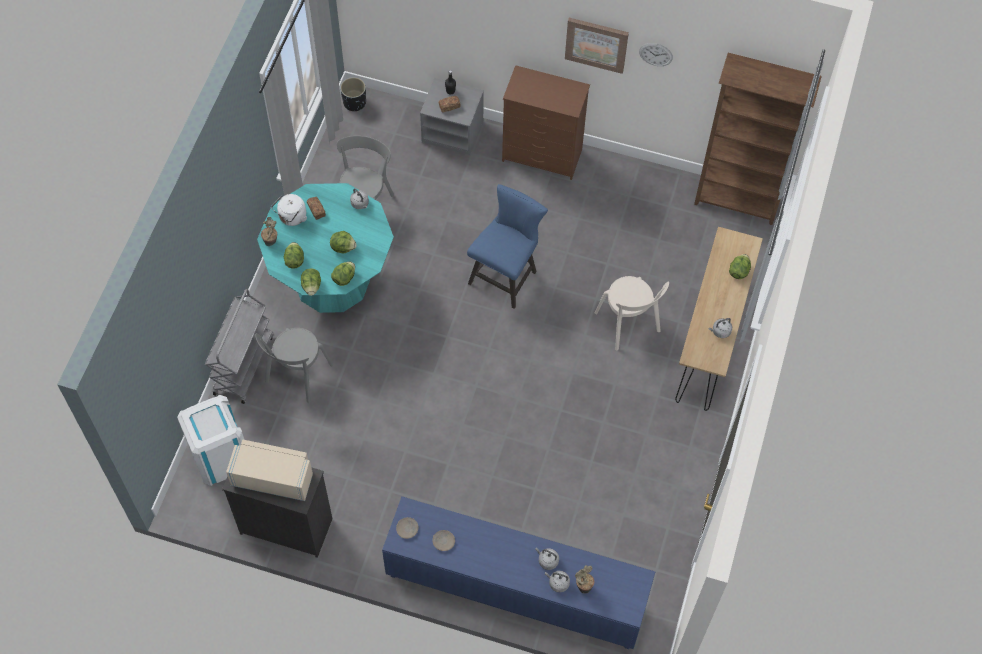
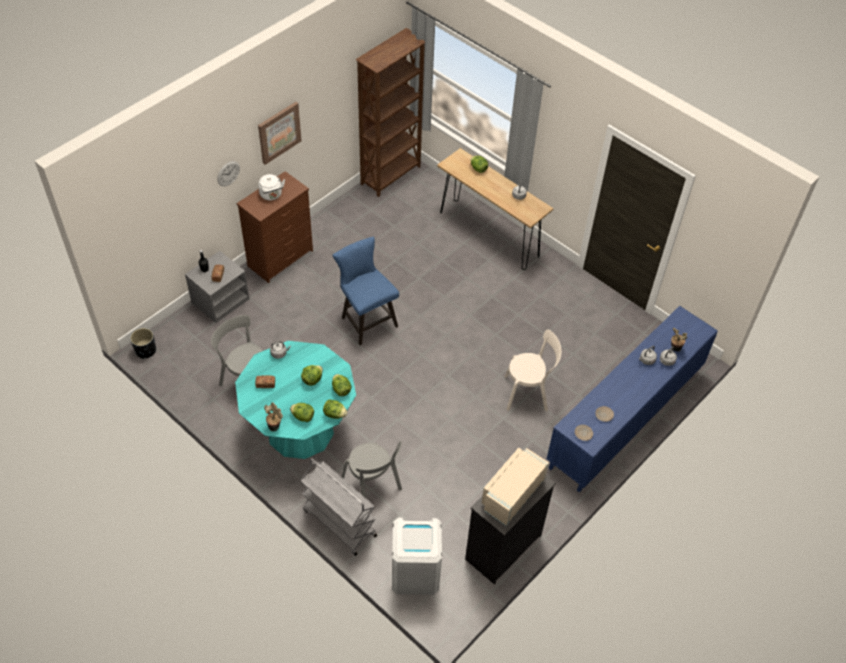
camera: 65 degrees left, 10 degrees down
(291, 218) = (261, 403): white kettle -> white kettle (271, 195)
(628, 324) = (450, 269): beige chair -> beige chair (529, 393)
(655, 54) = (314, 105): wall clock -> wall clock (228, 173)

